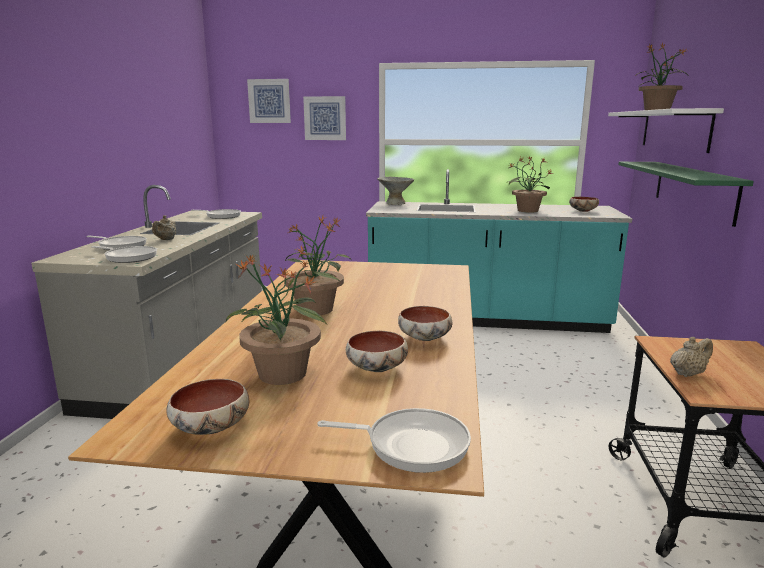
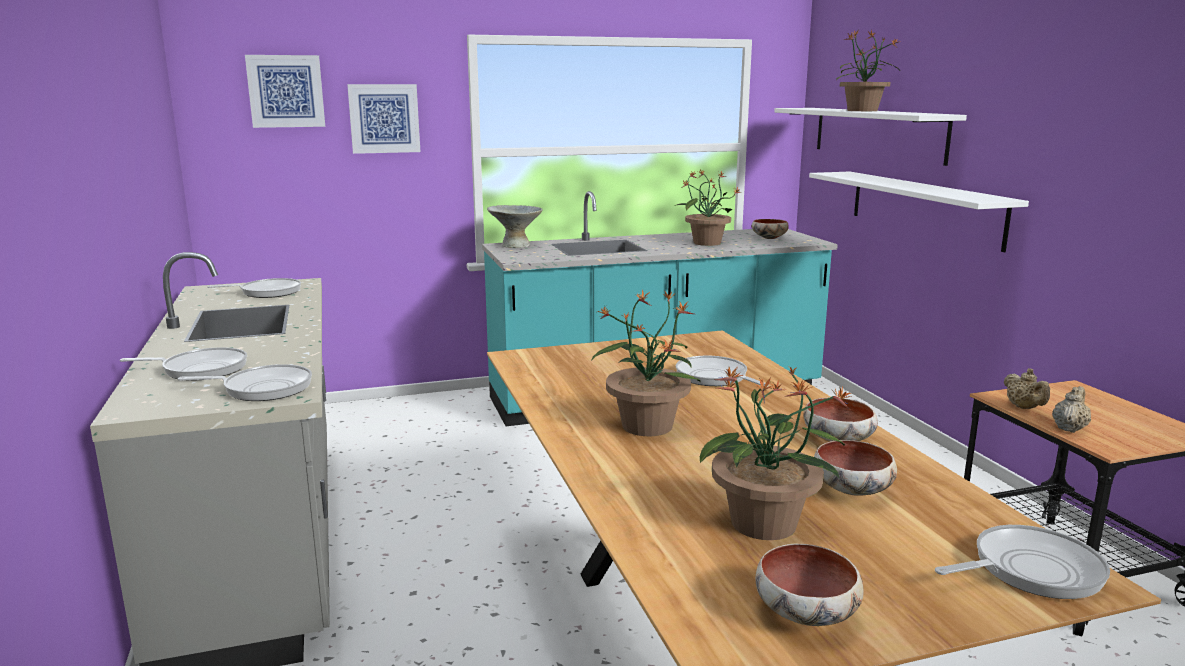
camera: 25 degrees left, 0 degrees up
(166, 240) = (261, 348): beige teapot -> beige teapot (1024, 407)
(409, 290) = (714, 377): none -> frying pan
(693, 189) = (923, 208): green shelf -> white shelf

